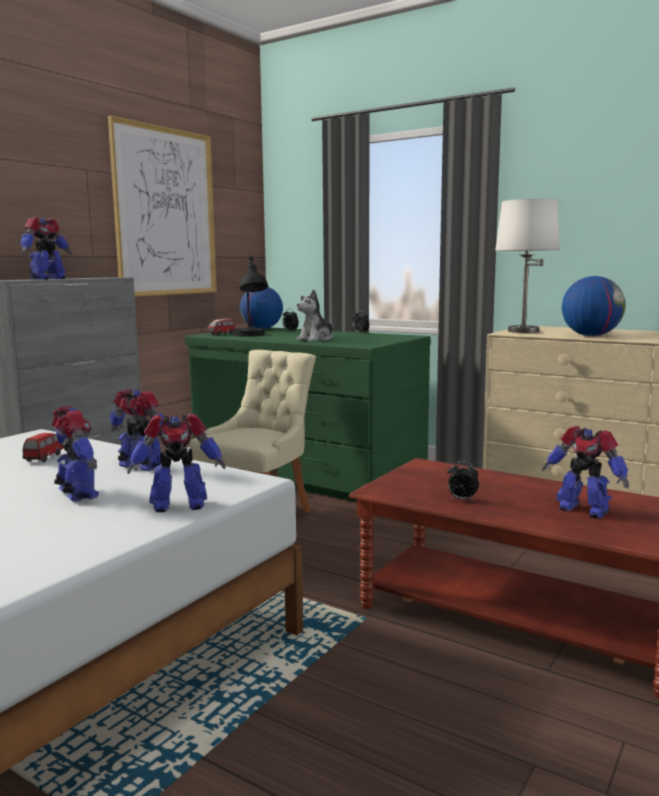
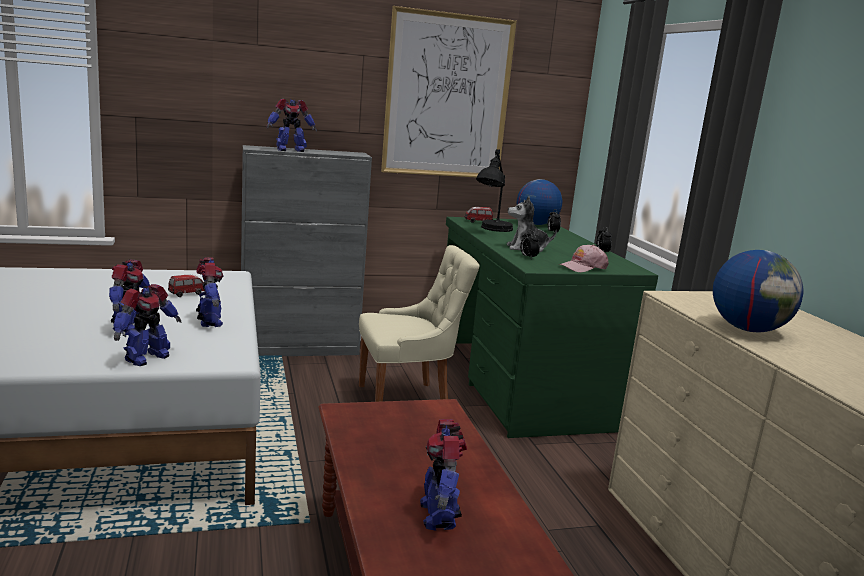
camera: 40 degrees right, 5 degrees up
(178, 505) = (146, 358): toy robot -> toy robot turned 90 degrees counterclockwise
(385, 340) = (583, 267): none -> pink cap
(461, 500) = (373, 451): alarm clock -> alarm clock (528, 257)
(523, 331) = (704, 299): white table lamp -> none

